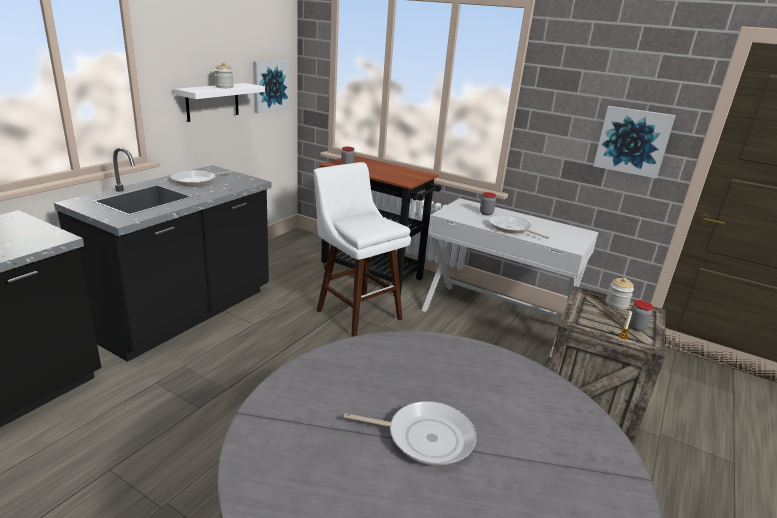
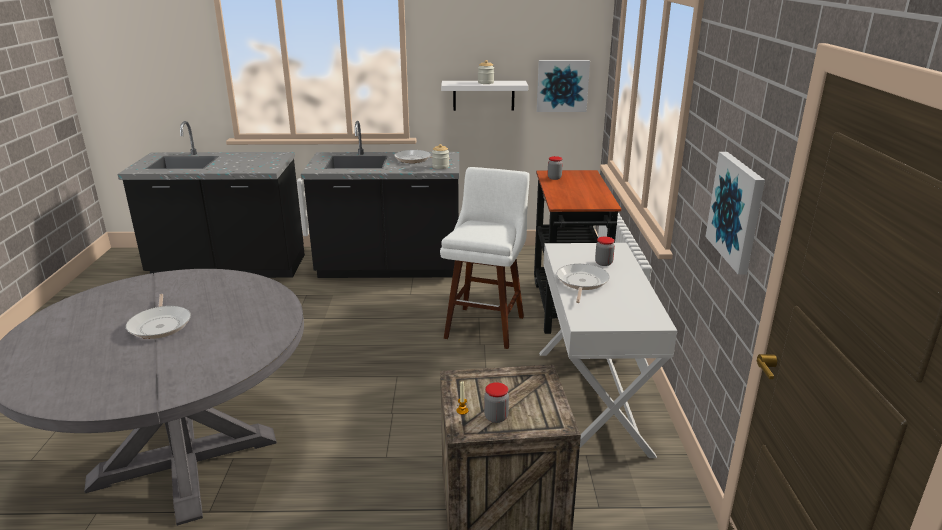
camera: 60 degrees right, 0 degrees up
(616, 304) = (542, 397): jar -> jar (440, 166)

